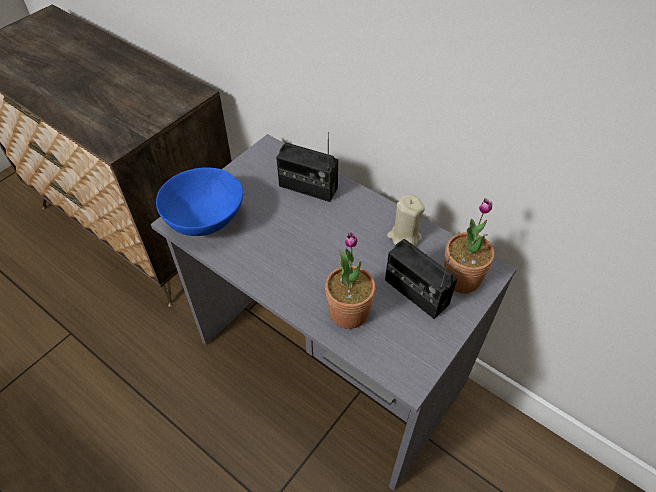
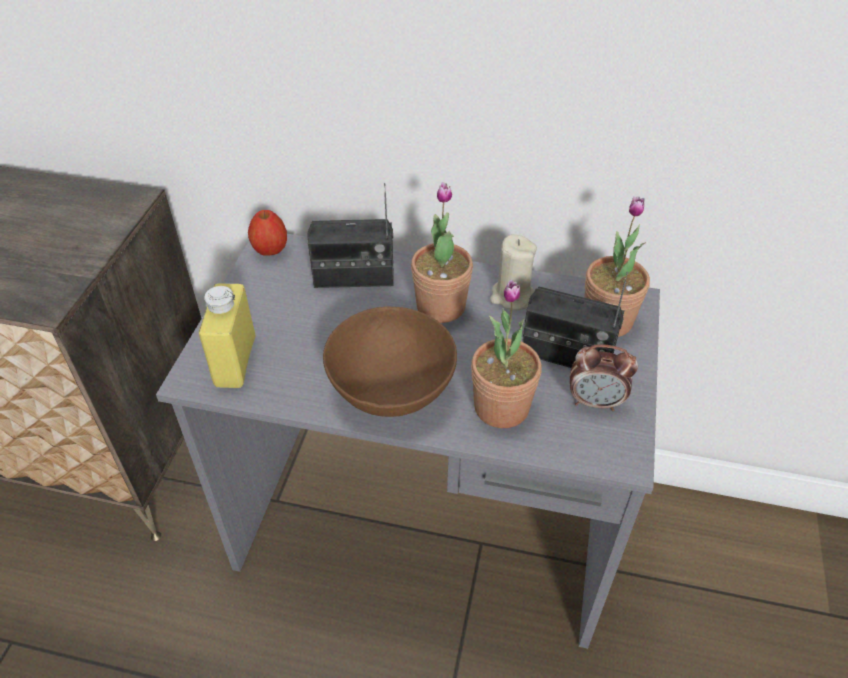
camera: 25 degrees left, 5 degrees down
(205, 219) = (235, 361): blue bowl -> yellow bottle
(267, 152) = (270, 250): none -> apple
(287, 272) = (392, 389): none -> brown bowl
(352, 227) = (441, 306): none -> potted plant
(415, 333) = (595, 402): none -> alarm clock

